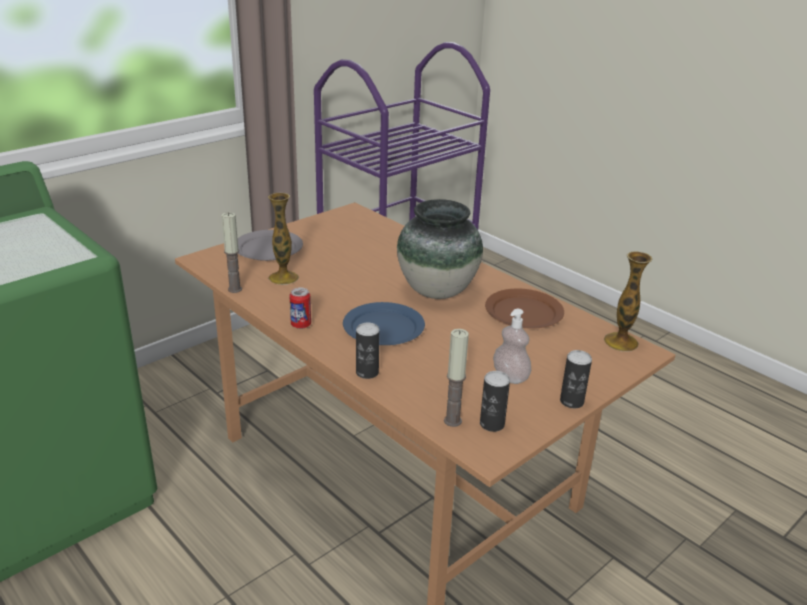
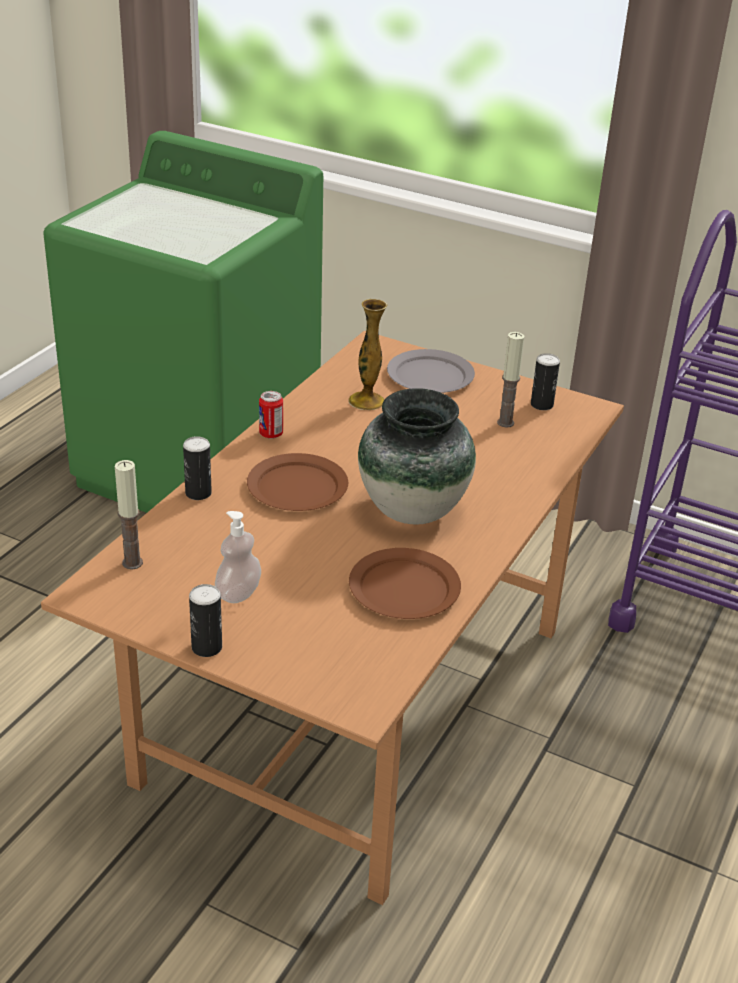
camera: 70 degrees right, 5 degrees up
(235, 289) = (320, 379): candle -> candle (505, 423)
(383, 328) = (297, 486): blue plate -> brown plate
(492, 424) = (136, 590): can -> can (541, 405)
(620, 342) = (377, 684): vase -> none

